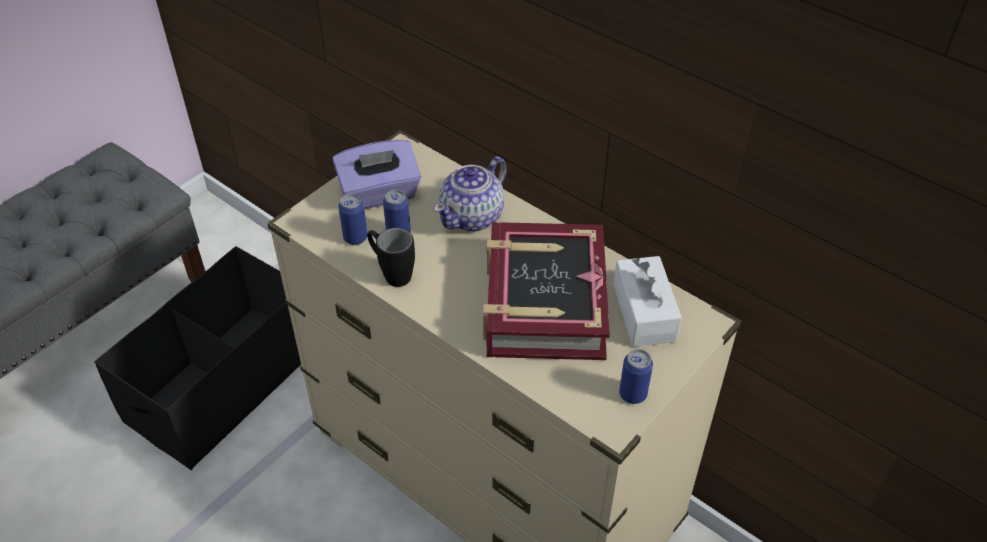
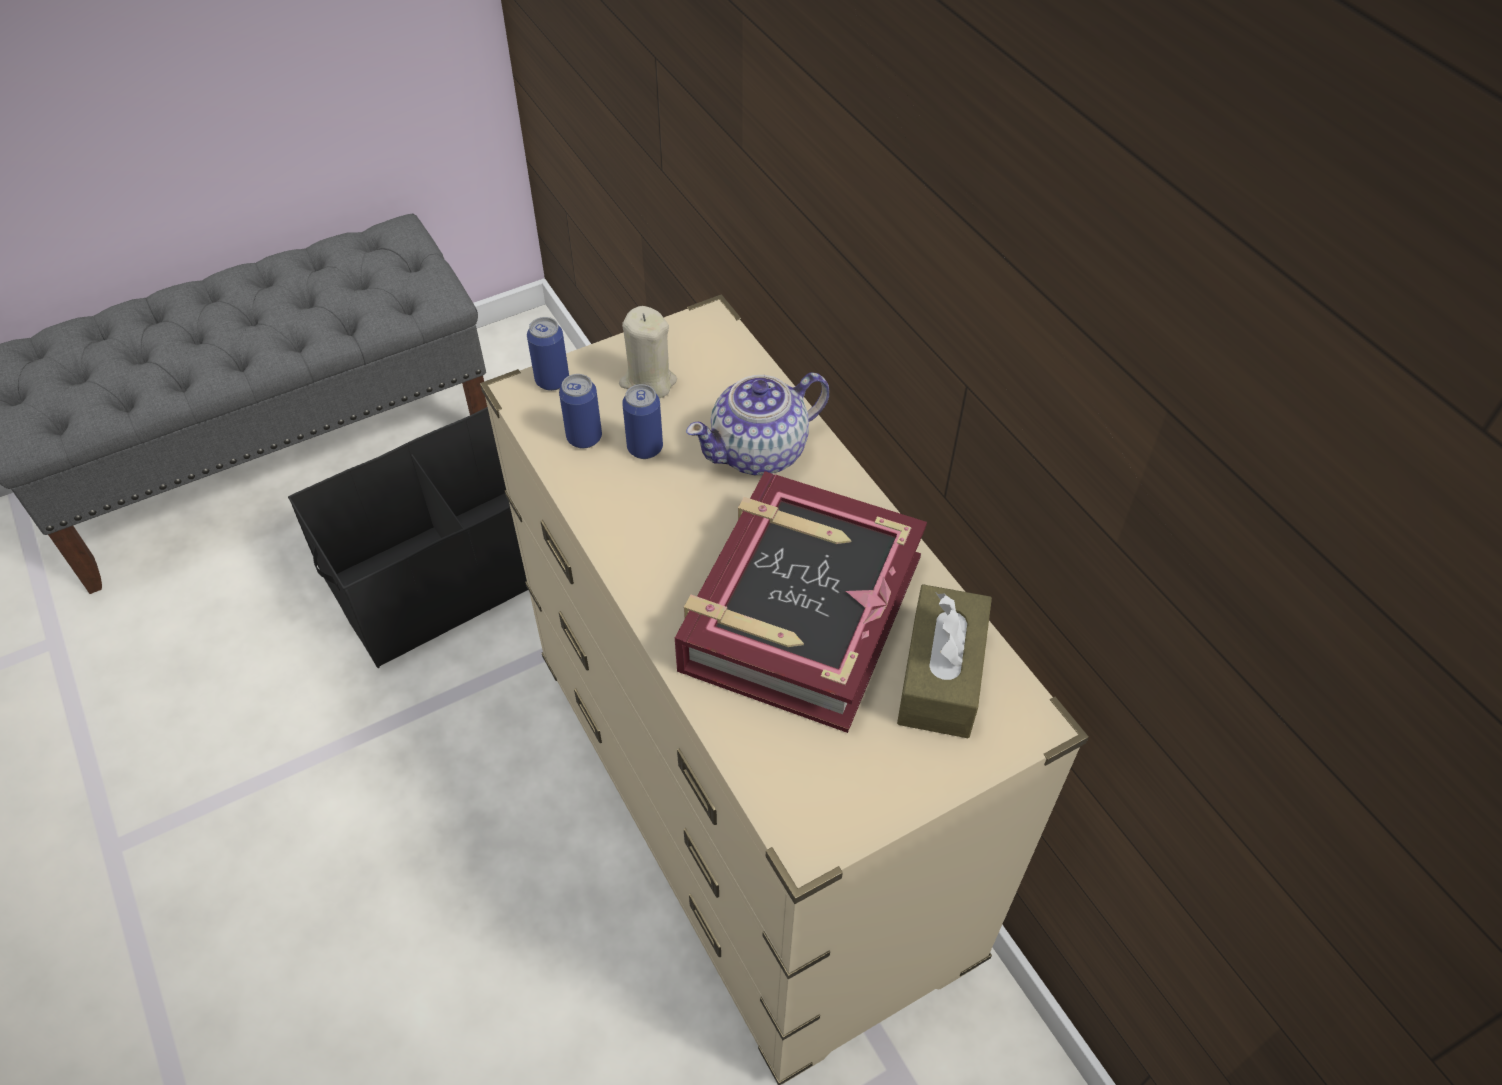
camera: 20 degrees right, 5 degrees up
(380, 194) = (648, 382): purple tissue box -> beige candle
(391, 273) = (607, 504): black mug -> none
(632, 394) = (862, 800): can -> can (552, 380)
(644, 312) = (941, 675): white tissue box -> brown tissue box

